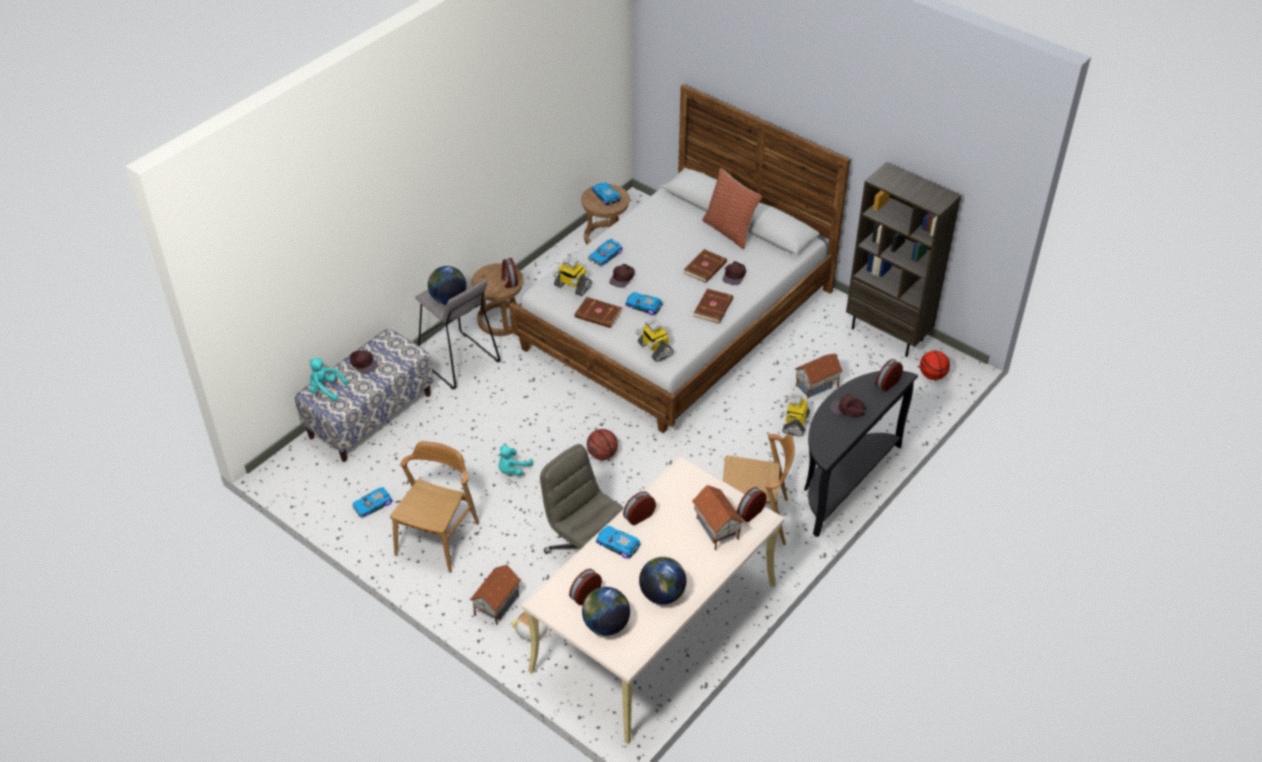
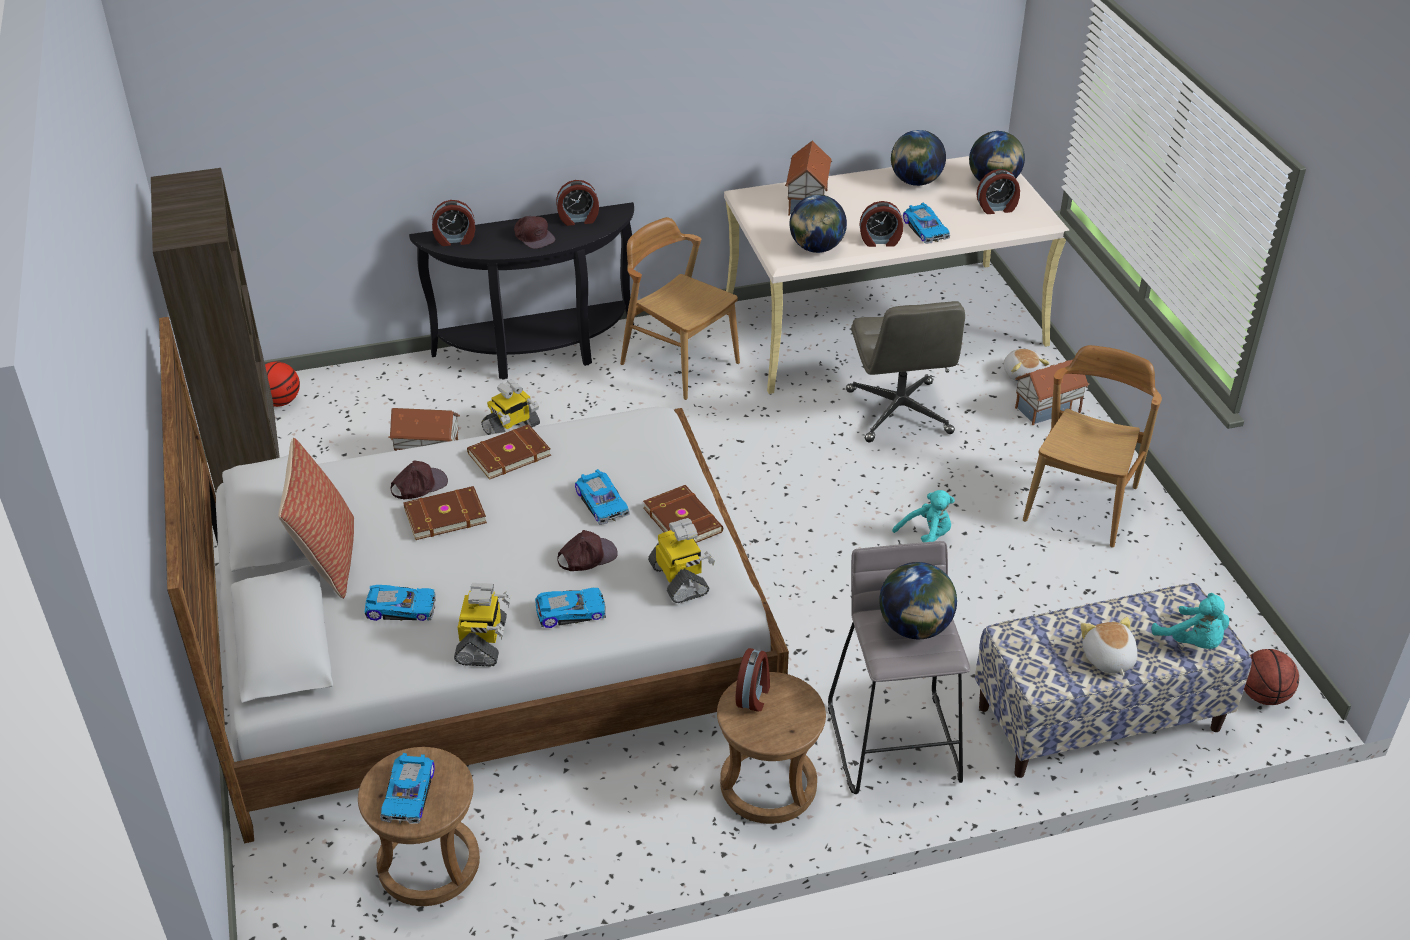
camera: 145 degrees left, 5 degrees down
(363, 363) = (1107, 659): brown cap -> plush toy
(373, 505) = (1154, 582): toy car -> toy car (401, 607)
(438, 539) = (1081, 504): brown chair -> brown chair turned 150 degrees clockwise
(602, 455) = (788, 503): basketball -> basketball (1263, 695)
(654, 349) = (655, 437): toy robot -> toy robot (483, 642)
(672, 487) = (816, 248): none -> globe
(749, 512) = (757, 201): alarm clock -> alarm clock (578, 219)

